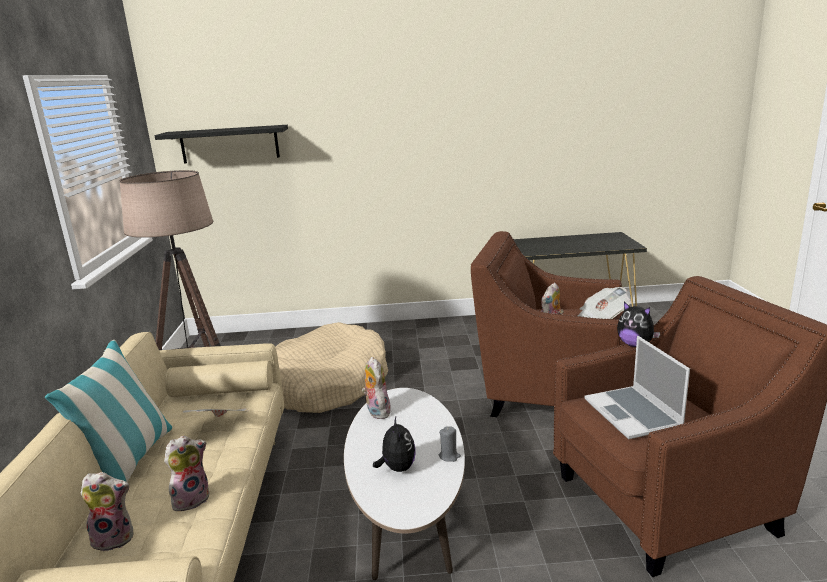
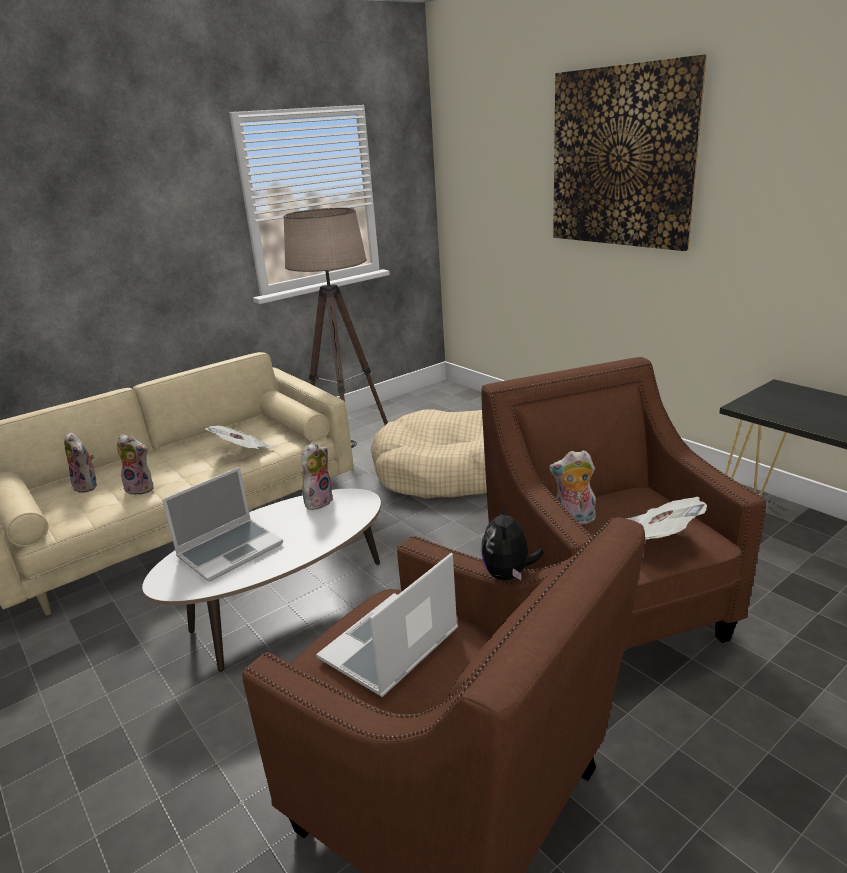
camera: 55 degrees right, 5 degrees up
(130, 460) = (176, 446): pillow -> none
(229, 144) = (489, 183): black shelf -> none
(367, 115) = (621, 158): none -> picture
(397, 468) = (230, 550): plush toy -> laptop
(449, 456) = (268, 568): grey candle -> none

